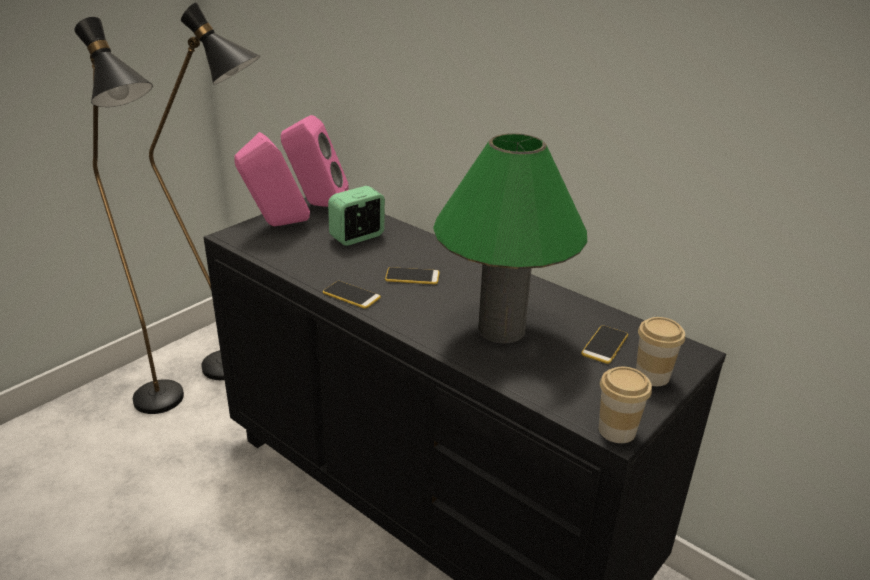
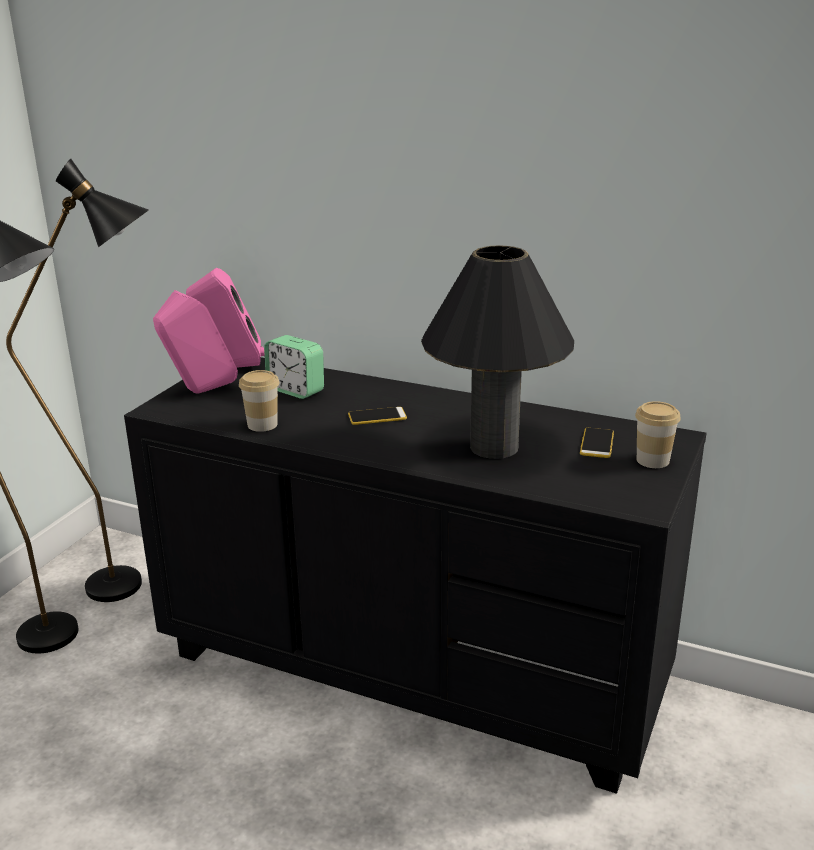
camera: 15 degrees left, 5 degrees down
(351, 295) = (326, 442): phone -> none
(357, 237) = (296, 390): alarm clock -> alarm clock turned 90 degrees counterclockwise
(501, 329) = (494, 447): green table lamp -> black table lamp
(617, 430) = (646, 507): cup -> cup (262, 425)

